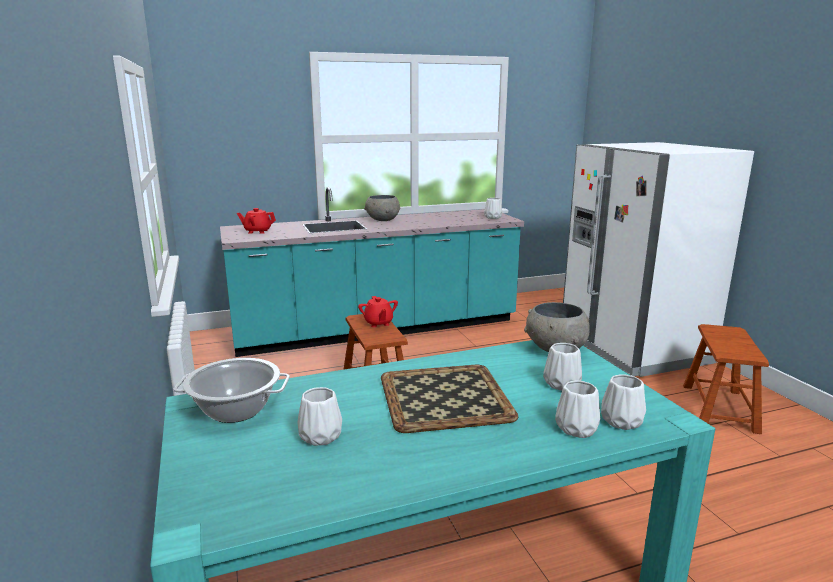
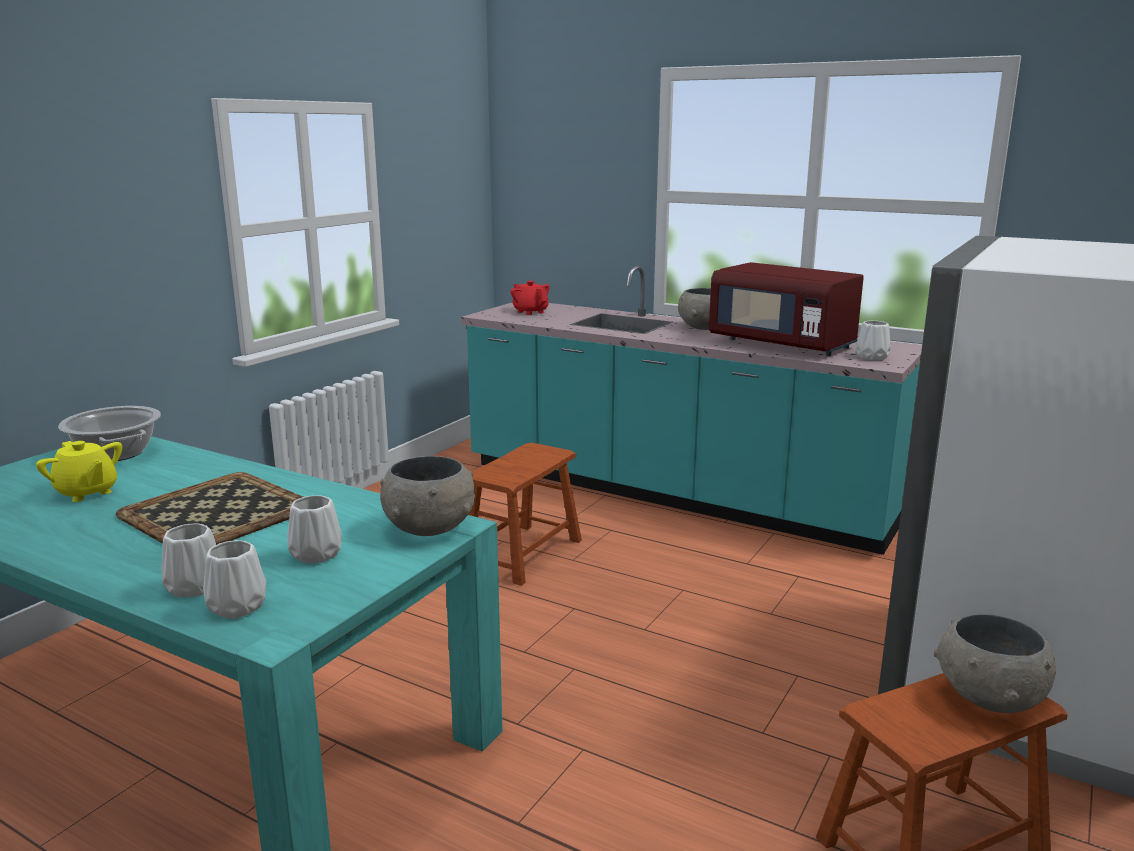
camera: 50 degrees right, 0 degrees up
(319, 437) = (87, 492): white vase -> yellow teapot
(378, 323) = (535, 461): red teapot -> none
(443, 220) = (782, 344): none -> red microwave
(728, 333) = (989, 697): none -> grey bowl

